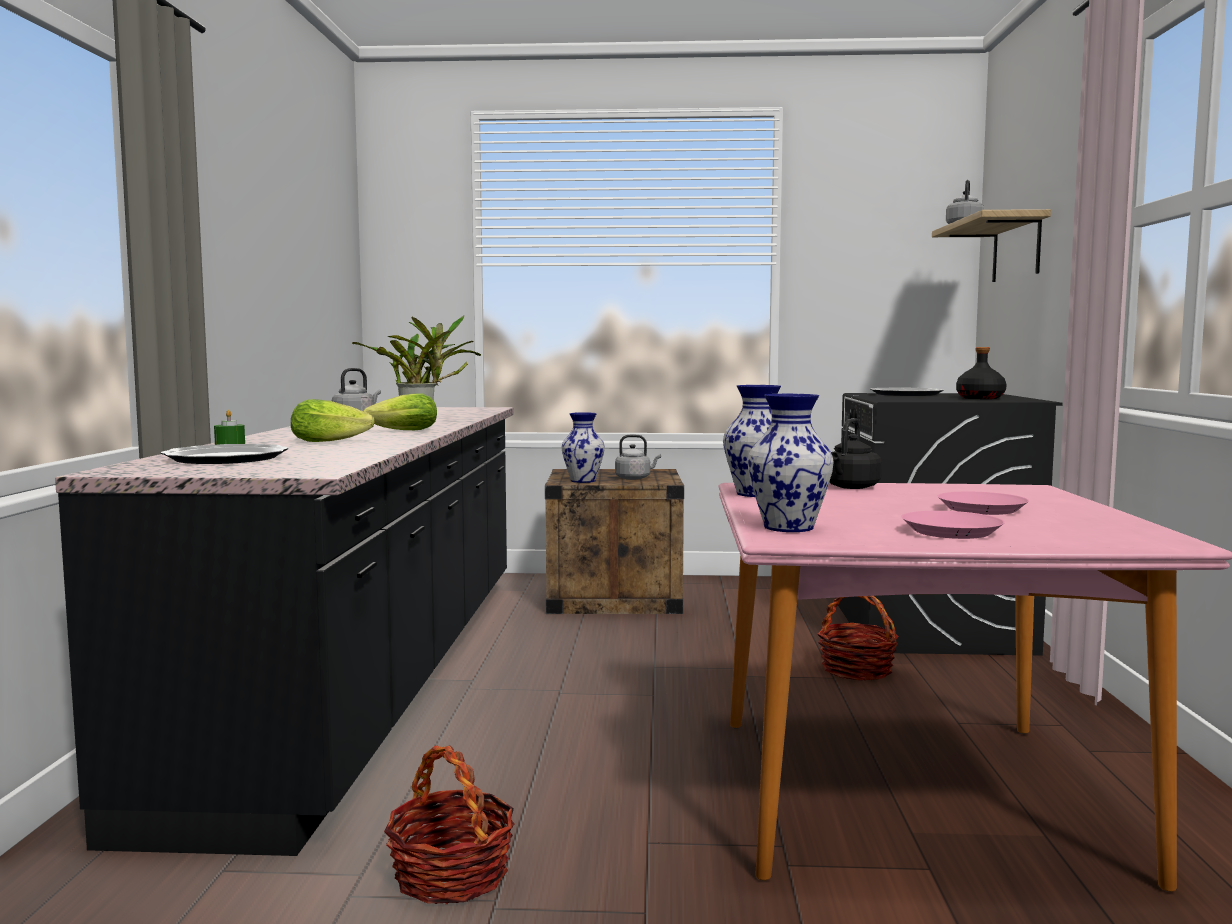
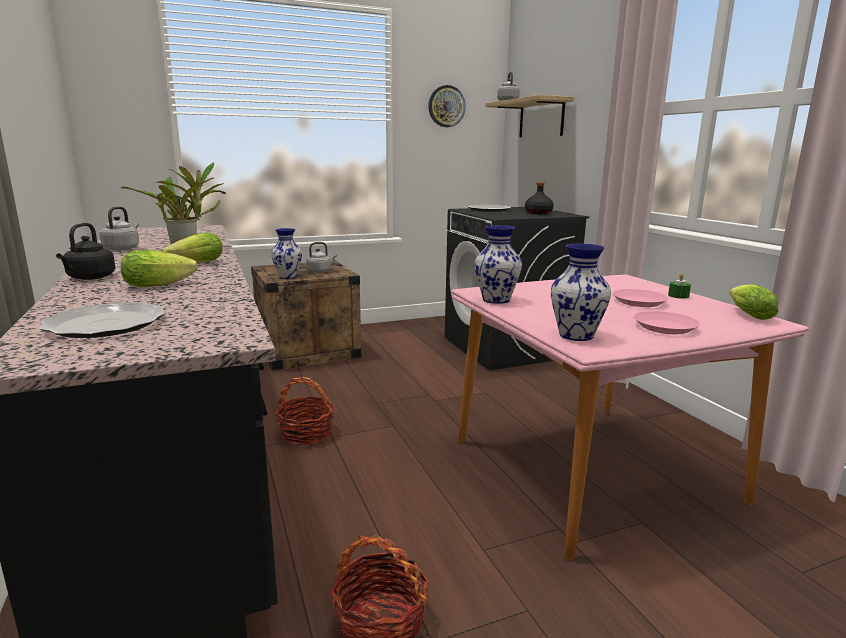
camera: 25 degrees left, 10 degrees up
(230, 444) = (66, 297): green candle -> green candle (678, 296)
(850, 487) = (535, 287): black kettle -> black kettle (89, 278)
(857, 670) = (492, 384): basket -> basket (306, 433)
(871, 240) = (446, 106): none -> wall clock
(1145, 532) = (747, 314): none -> lettuce

